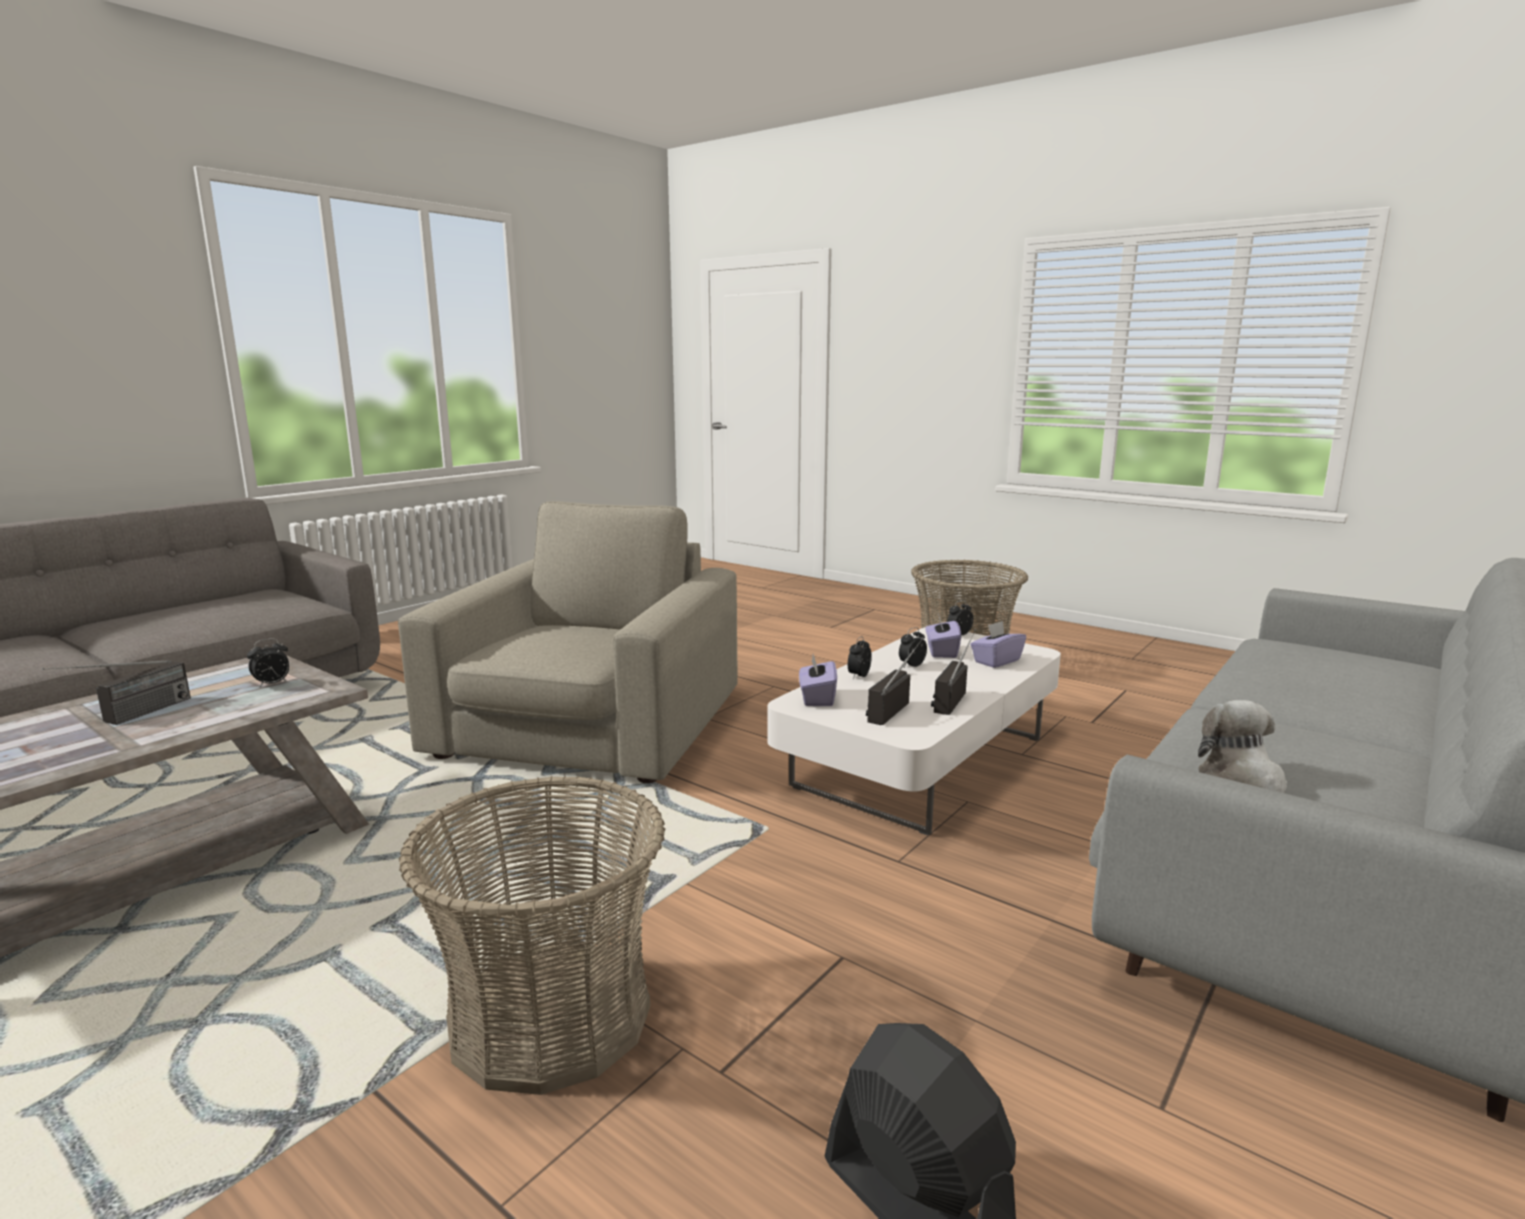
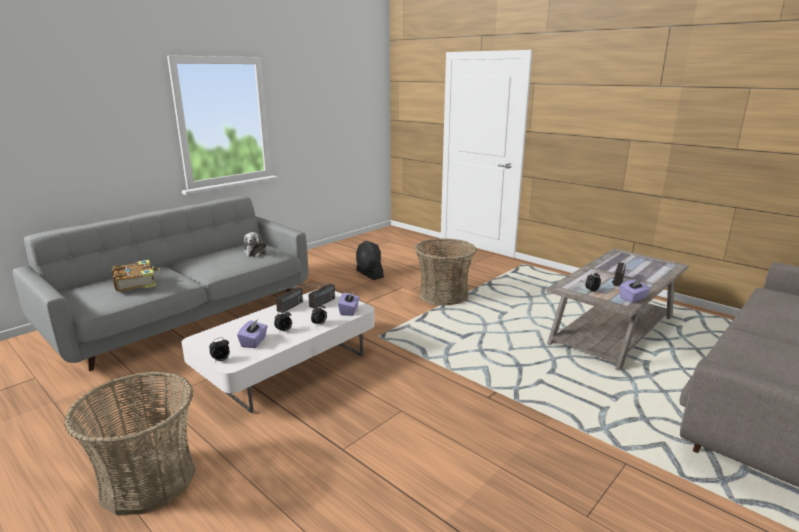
camera: 175 degrees left, 5 degrees up
(590, 725) = (478, 406): beige armchair -> none
(996, 661) = (232, 332): purple tissue box -> purple tissue box (633, 298)
(1315, 673) = (136, 283): none -> book

